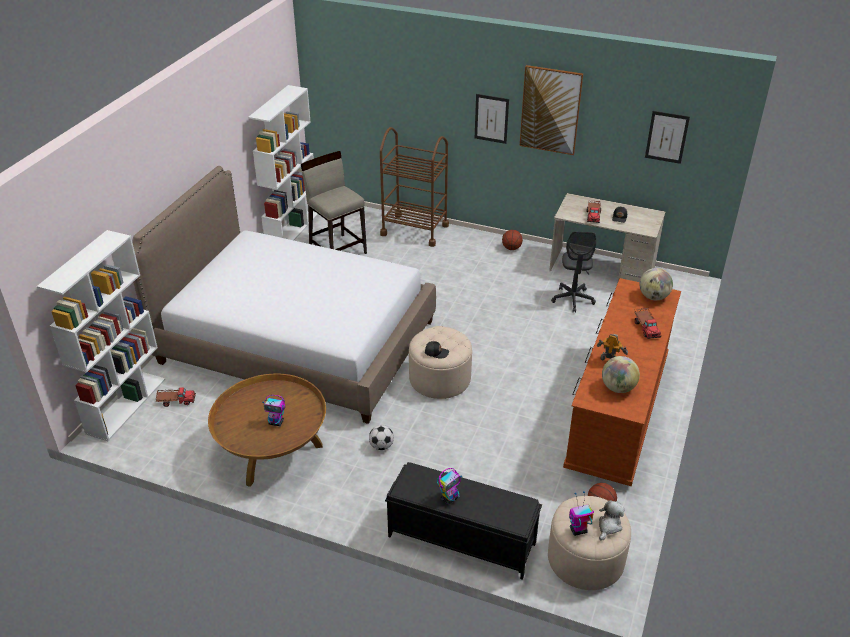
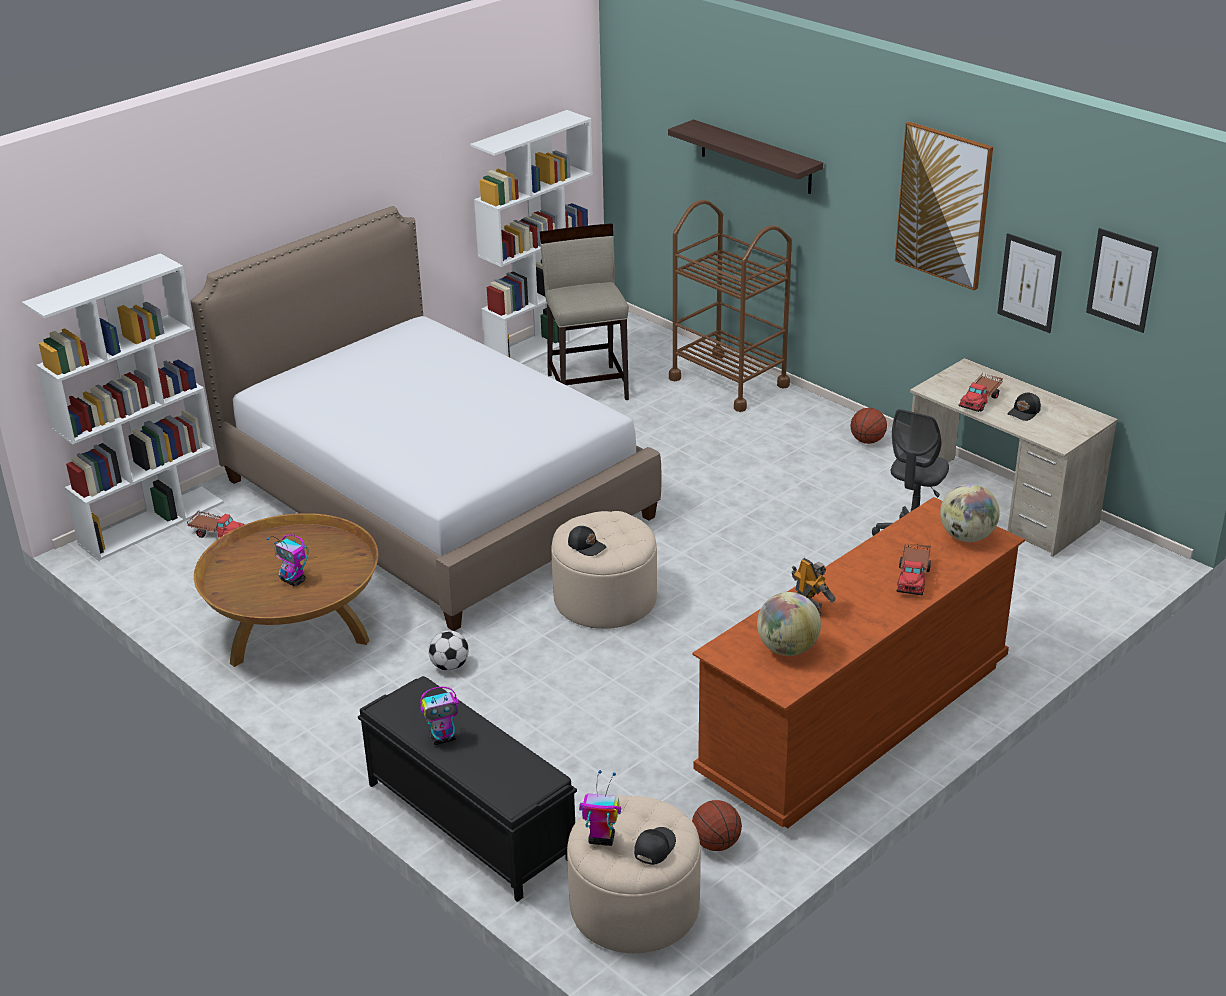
camera: 25 degrees right, 5 degrees down
(418, 97) = (755, 157): none -> shelf
(491, 118) = (857, 208): picture -> picture (1029, 283)
(609, 526) = (654, 848): plush toy -> black cap

